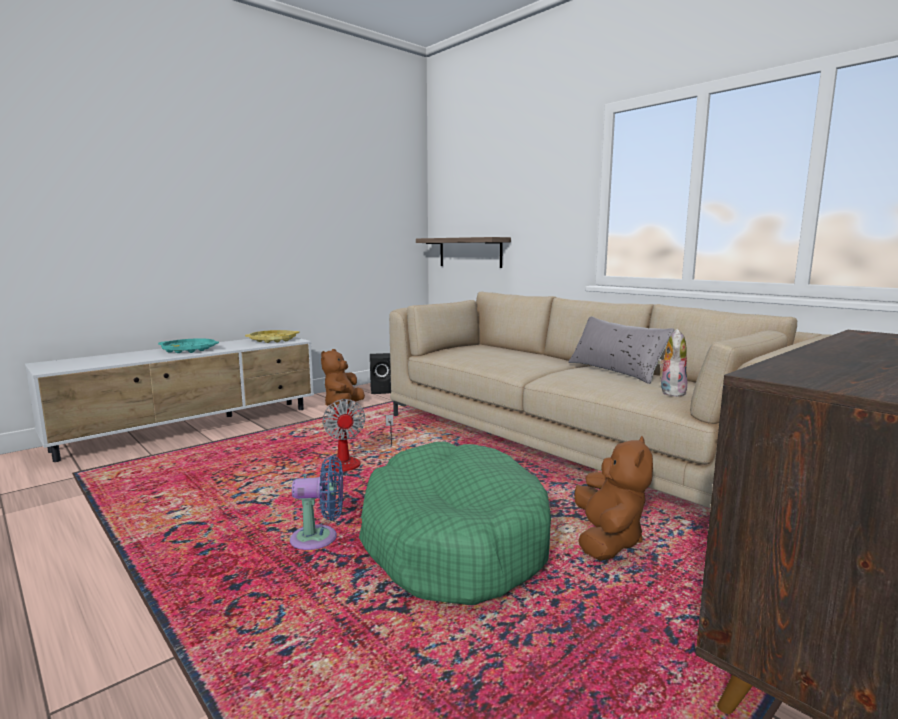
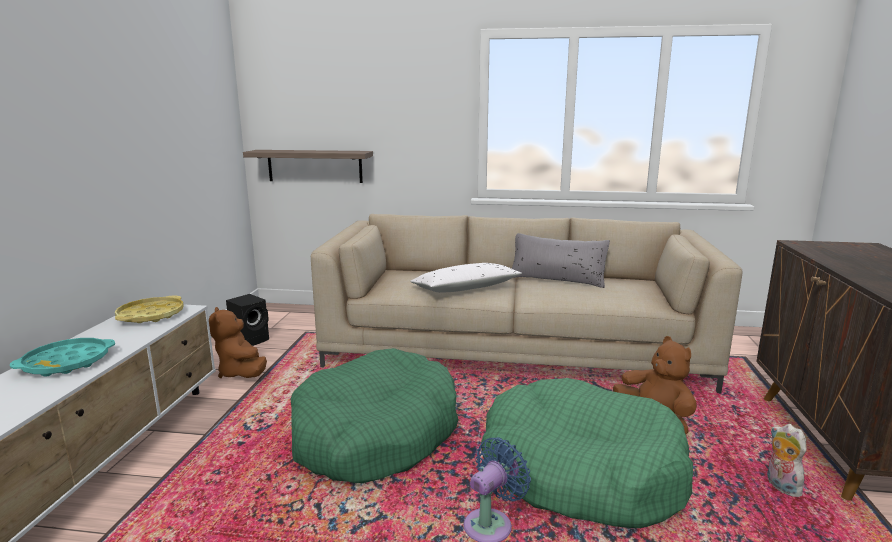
camera: 40 degrees left, 5 degrees up
(353, 462) = (375, 434): fan -> green dog bed
(505, 362) = (465, 289): none -> white pillow
(670, 392) = (632, 293): plush toy -> plush toy (780, 486)

